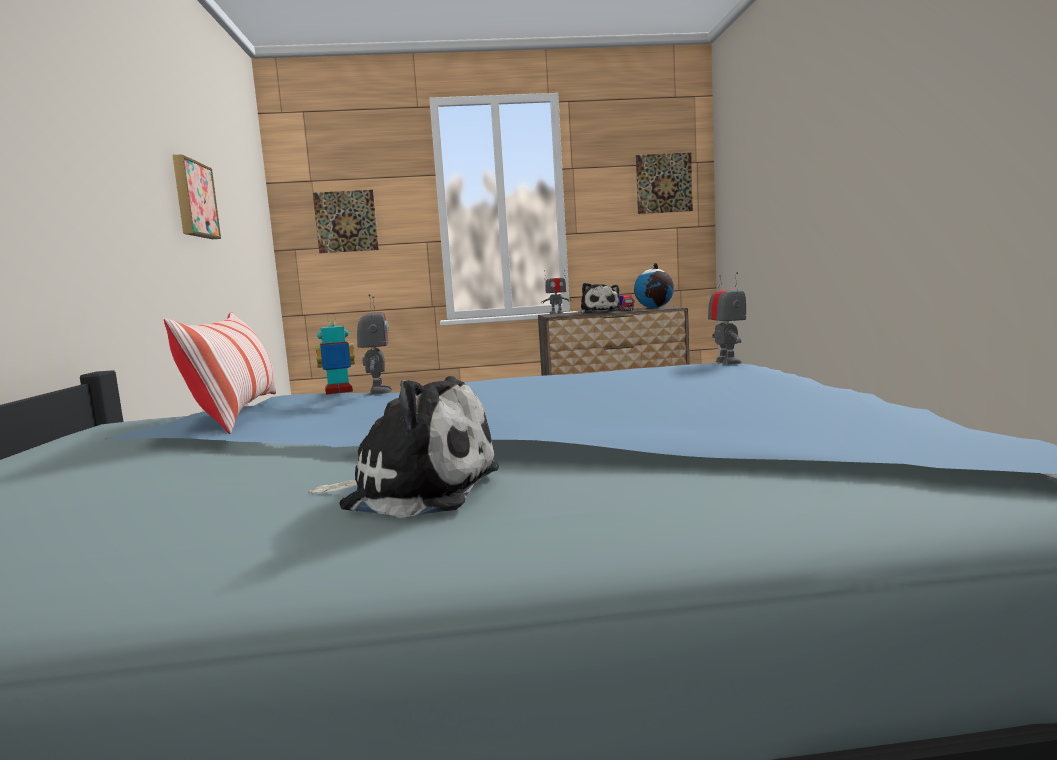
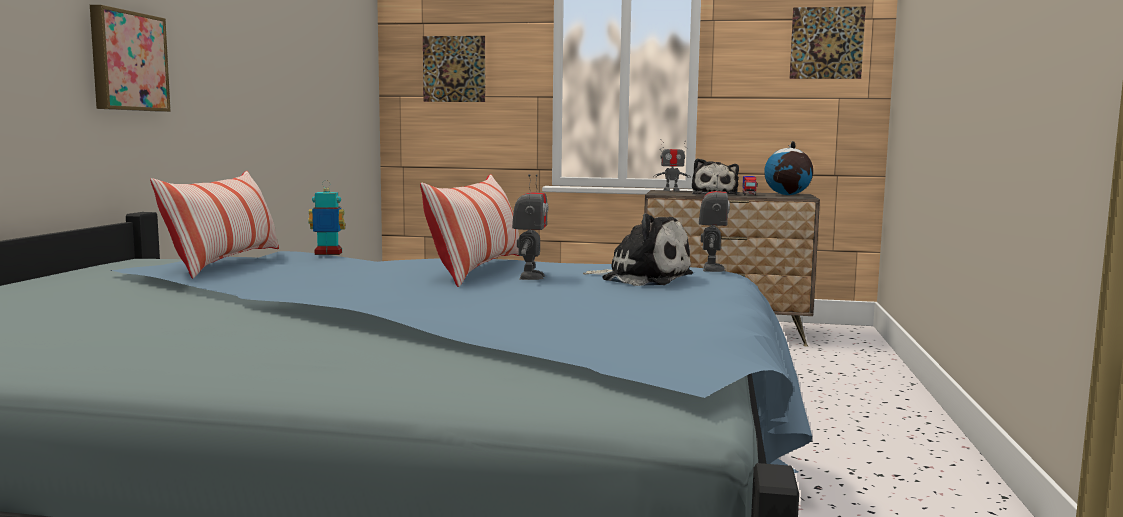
camera: 15 degrees right, 0 degrees up
(193, 199) = (277, 48): picture -> picture (127, 61)
(378, 392) = (356, 258): toy robot -> toy robot (530, 277)
(414, 490) = (250, 336): plush toy -> plush toy (642, 278)
(525, 387) = (477, 269): none -> pillow

